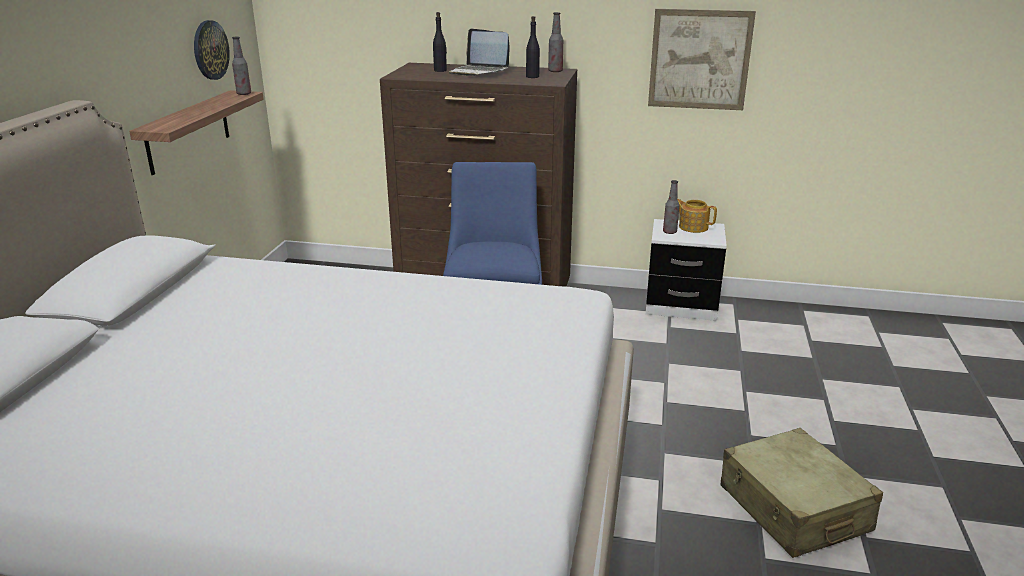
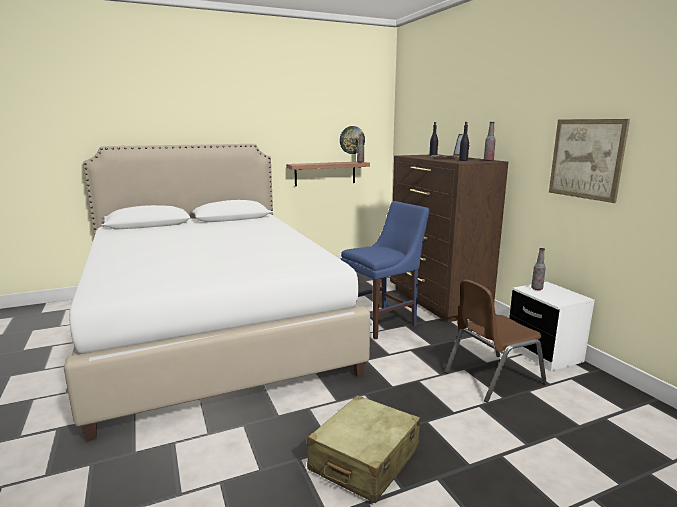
camera: 55 degrees right, 10 degrees down
(693, 227) = (562, 292): teapot -> none
(699, 356) = (492, 377): none -> brown chair

